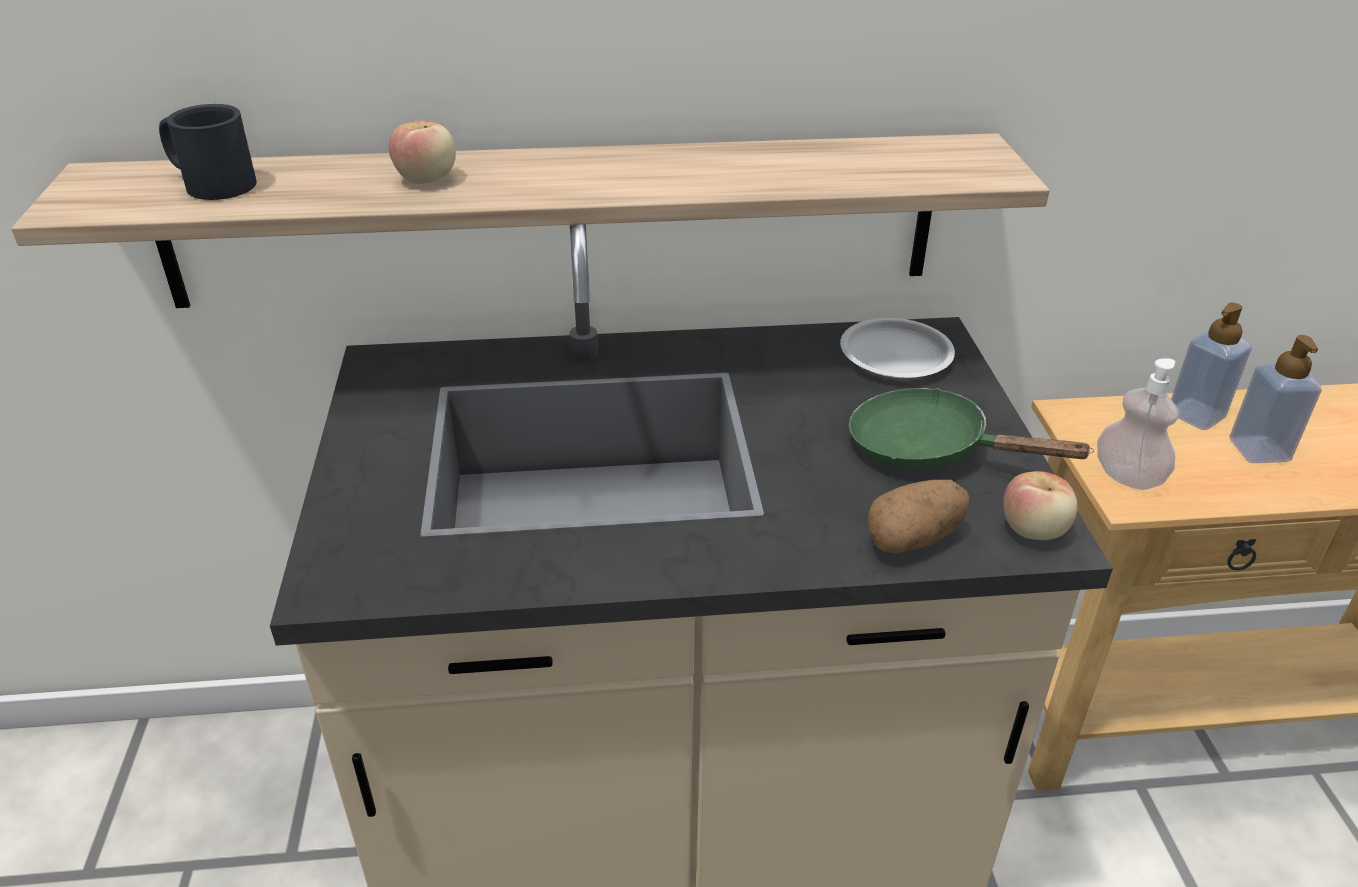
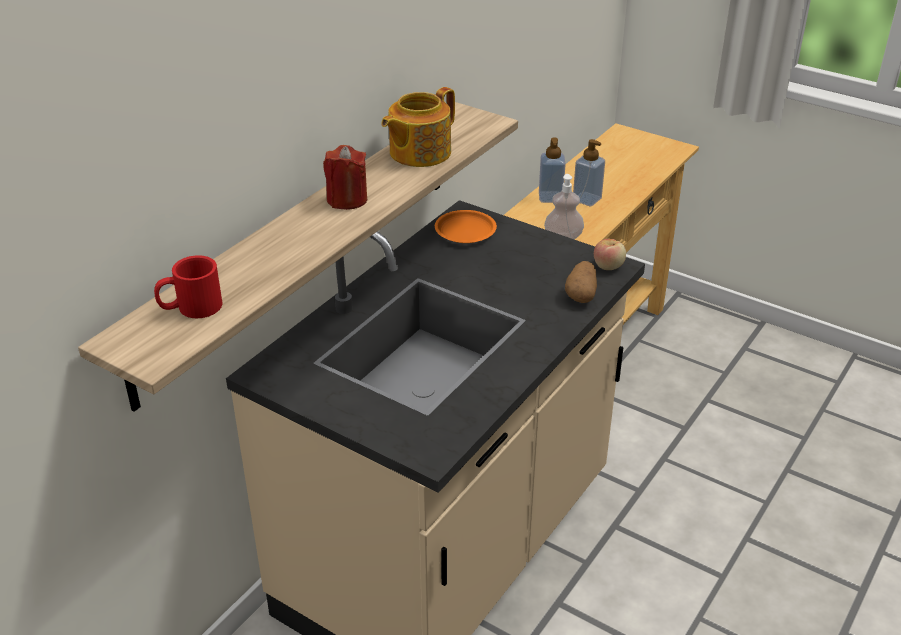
camera: 50 degrees left, 0 degrees up
(210, 183) = (190, 308): black mug -> red mug
(427, 179) = (286, 246): apple -> none
(602, 168) = (347, 200): none -> red candle
(808, 162) = (418, 153): none -> teapot
(894, 355) = (465, 231): white plate -> orange plate
(930, 449) = (536, 260): green frying pan -> none

